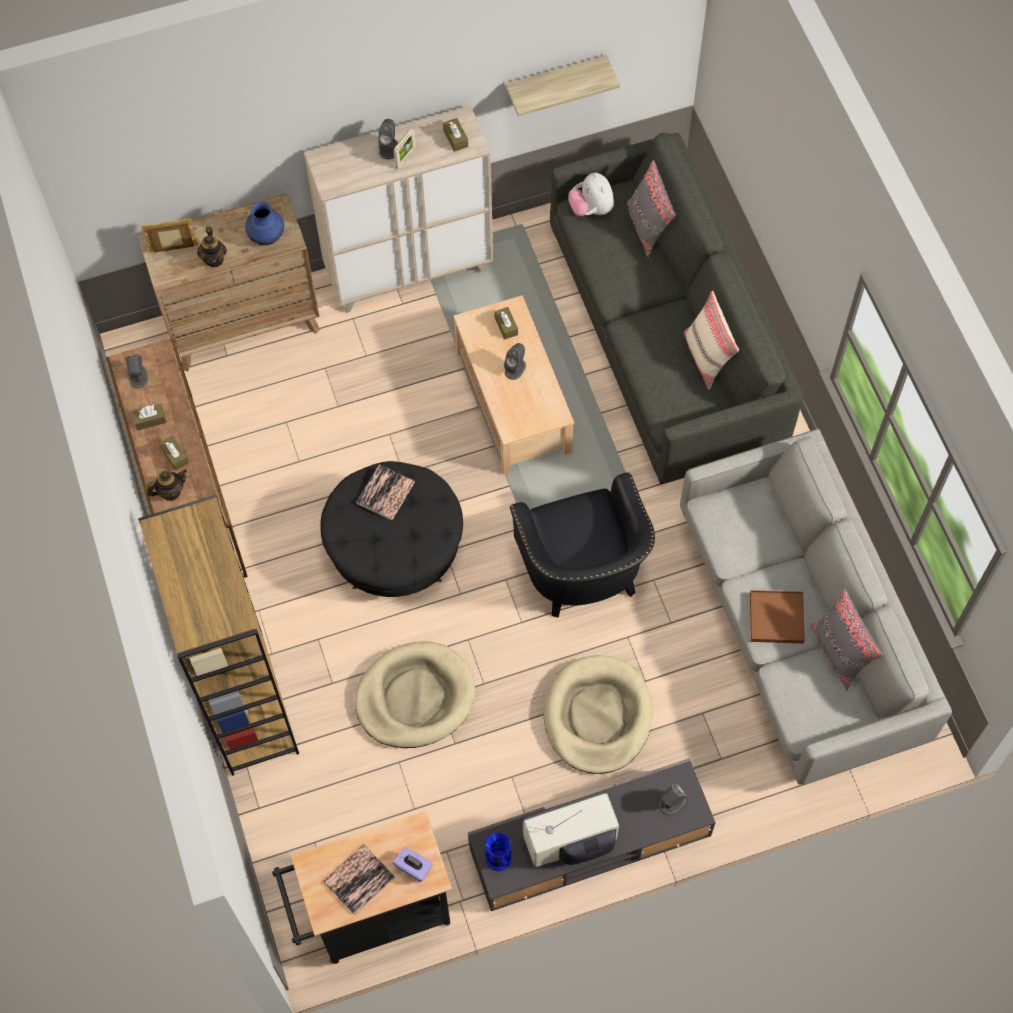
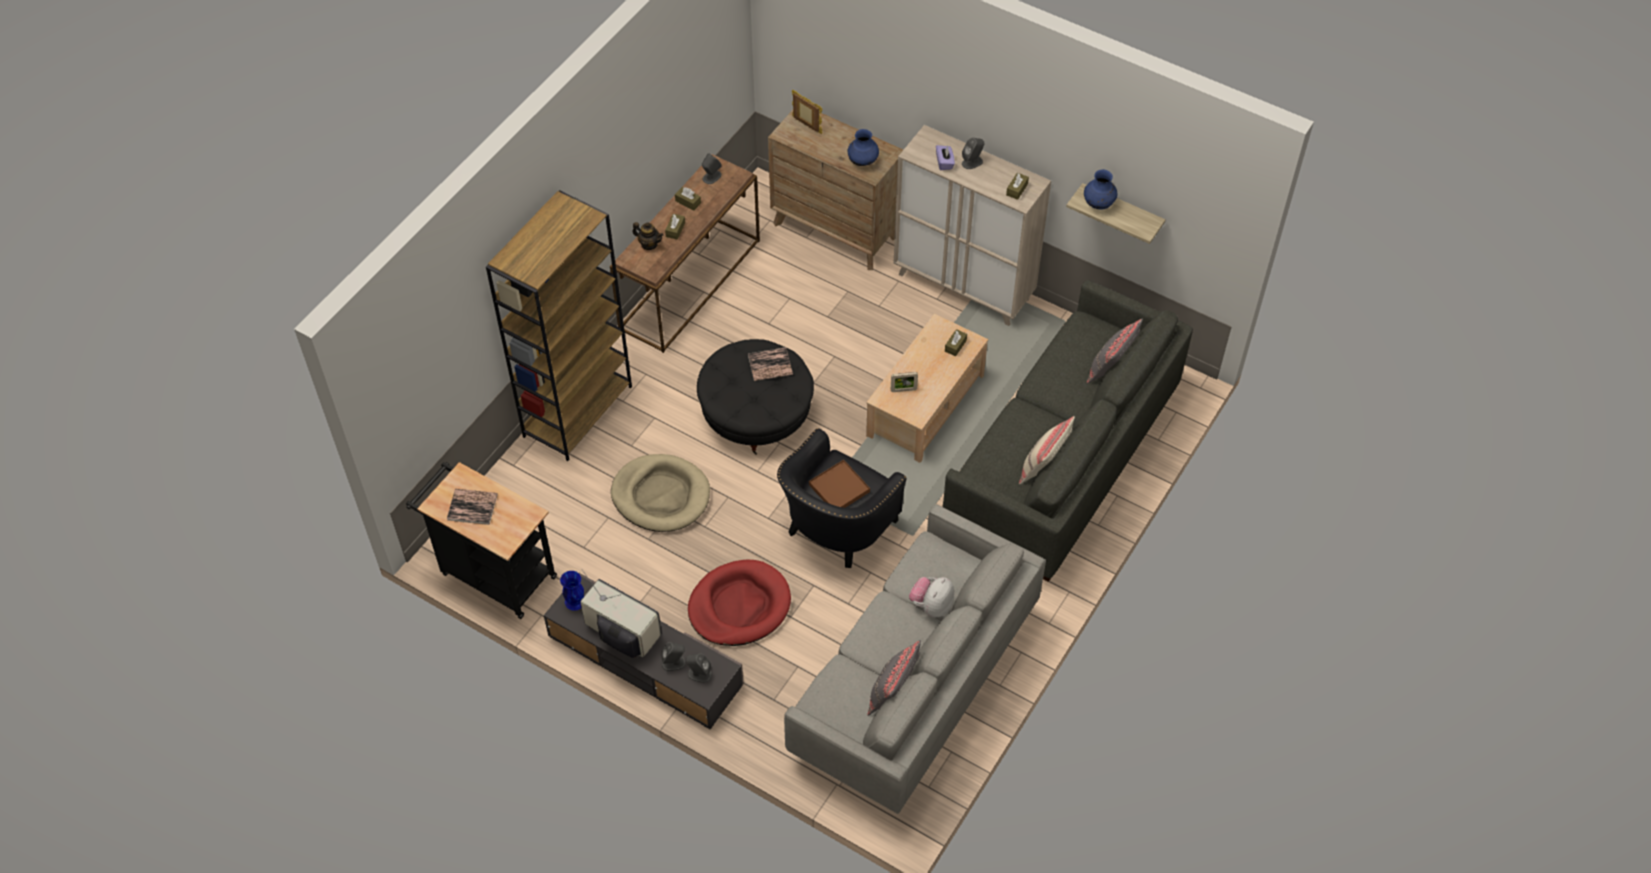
camera: 50 degrees right, 10 degrees down
(214, 259) = (820, 148): teapot -> none
(405, 158) = (974, 175): picture frame -> picture frame (903, 390)
(413, 867) = (504, 530): purple tissue box -> purple tissue box (944, 163)
(515, 368) = (929, 371): grey speaker -> grey speaker (674, 663)
(541, 89) = (1098, 204): none -> blue vase
(591, 209) = (1090, 329): plush toy -> plush toy (931, 606)
(597, 716) = (739, 606): beige dog bed -> red dog bed
(776, 618) = (883, 637): brown tray -> brown tray (839, 488)

